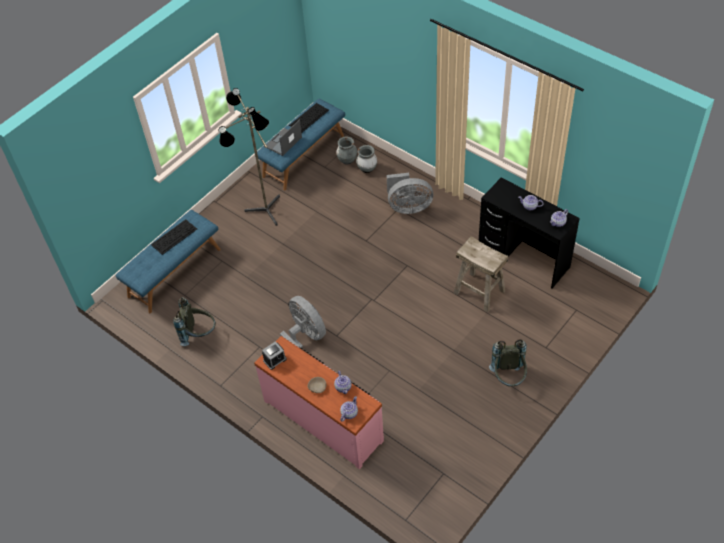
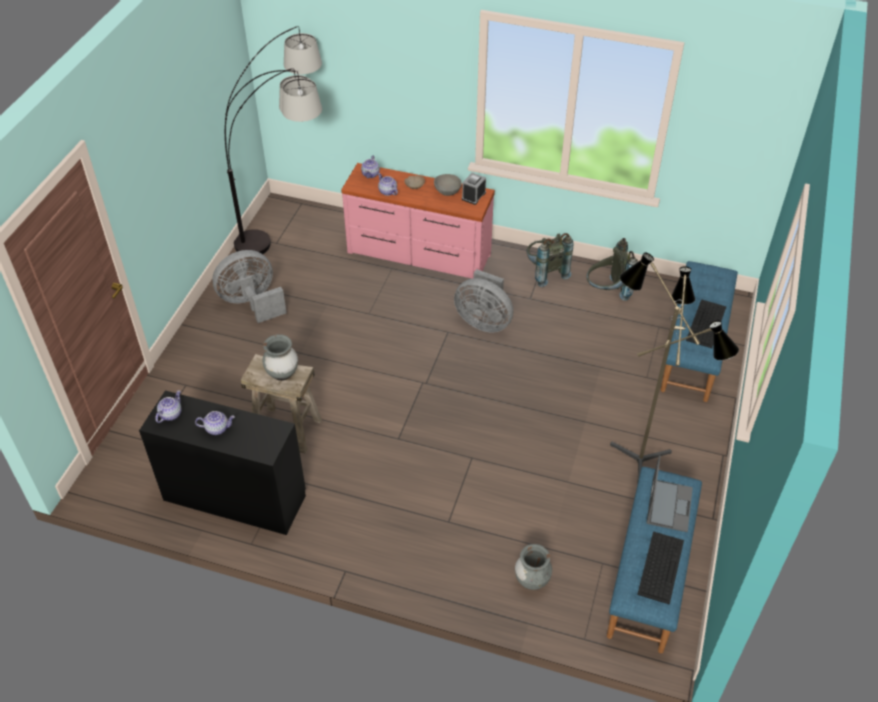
camera: 155 degrees right, 5 degrees down
(293, 371) = (447, 192): none -> grey bowl
(347, 160) = (573, 588): grey vase -> grey vase (282, 373)
(408, 207) = (434, 529): grey fan -> grey fan (252, 303)
(424, 468) = (297, 242): none -> floor lamp
(508, 378) = (226, 340): grey backpack -> grey backpack (545, 272)

